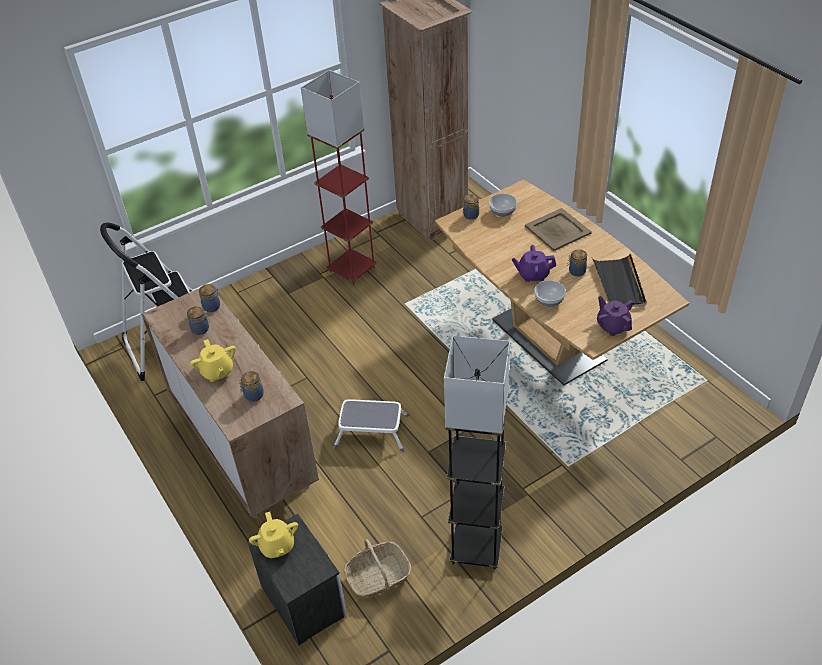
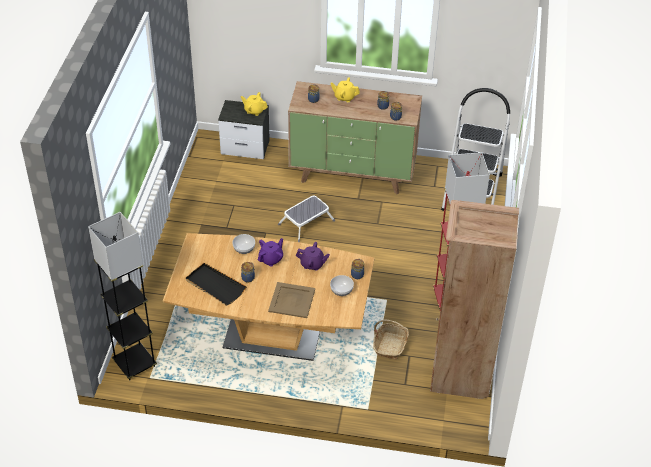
camera: 130 degrees right, 0 degrees up
(378, 576) = (224, 173): basket -> basket (390, 345)
(476, 548) = (193, 210): grey floor lamp -> grey floor lamp (135, 364)
(613, 326) = (193, 256): purple teapot -> purple teapot (312, 264)

